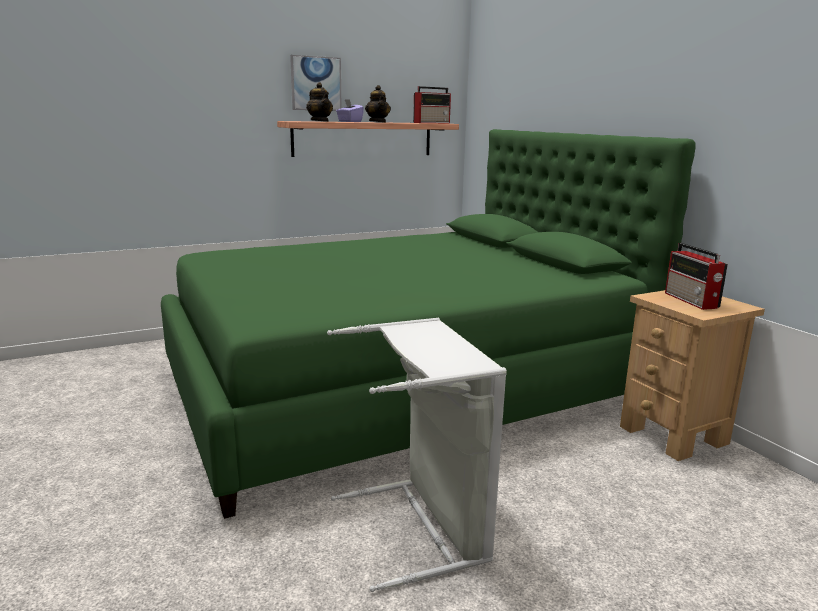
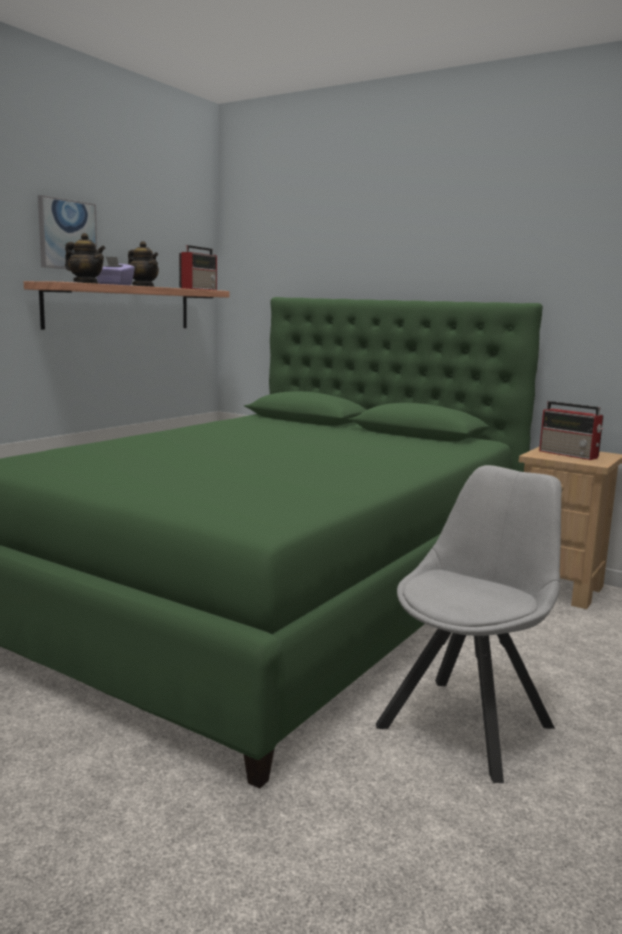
camera: 30 degrees left, 5 degrees down
(424, 525) = (468, 724): grey laundry basket -> grey chair

